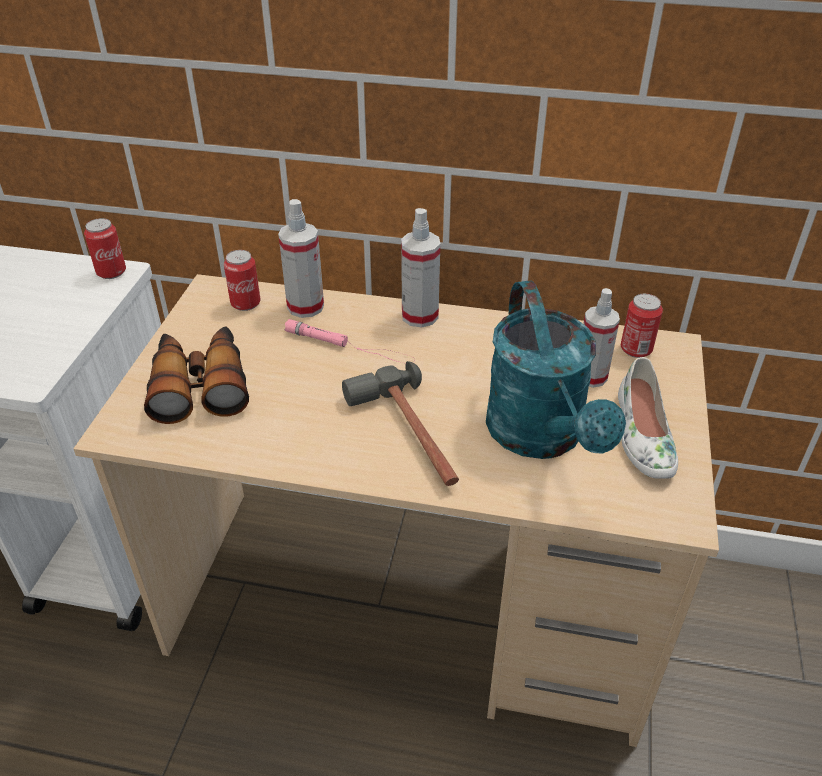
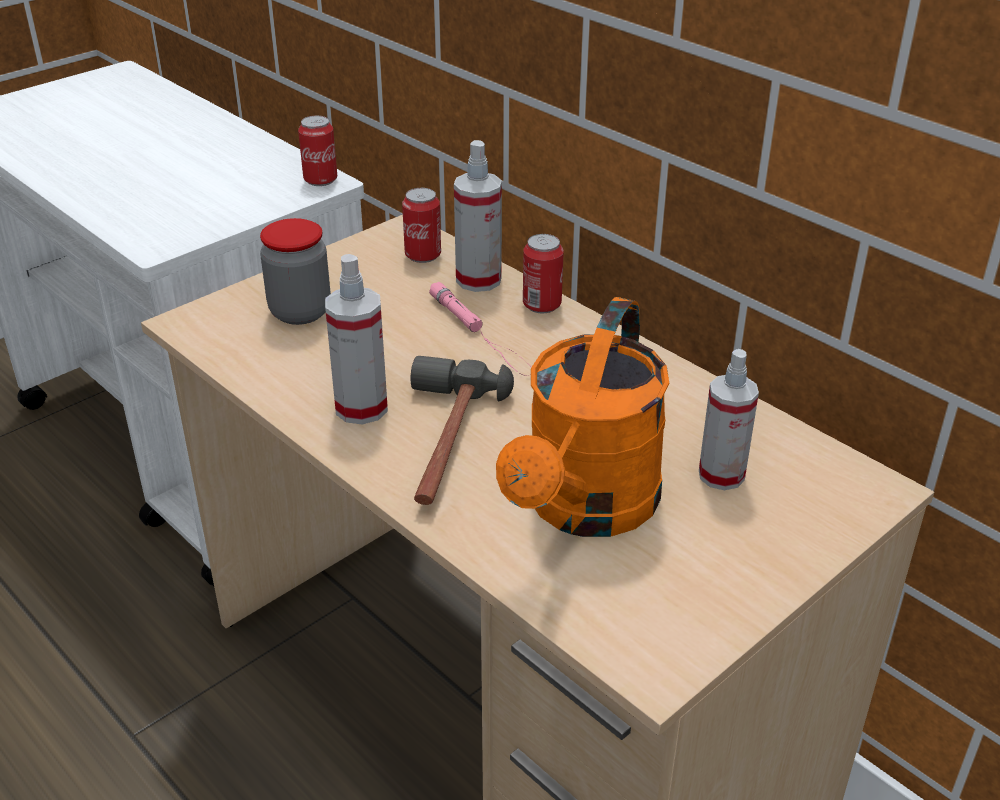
camera: 35 degrees right, 5 degrees down
(200, 384) = (300, 312): binoculars -> jar
(420, 316) = (590, 333): spray bottle -> spray bottle (361, 408)
(542, 437) = (585, 509): turquoise watering can -> orange watering can
(636, 349) = (818, 471): can -> can (542, 305)
(642, 435) = (711, 563): white shoe -> none

